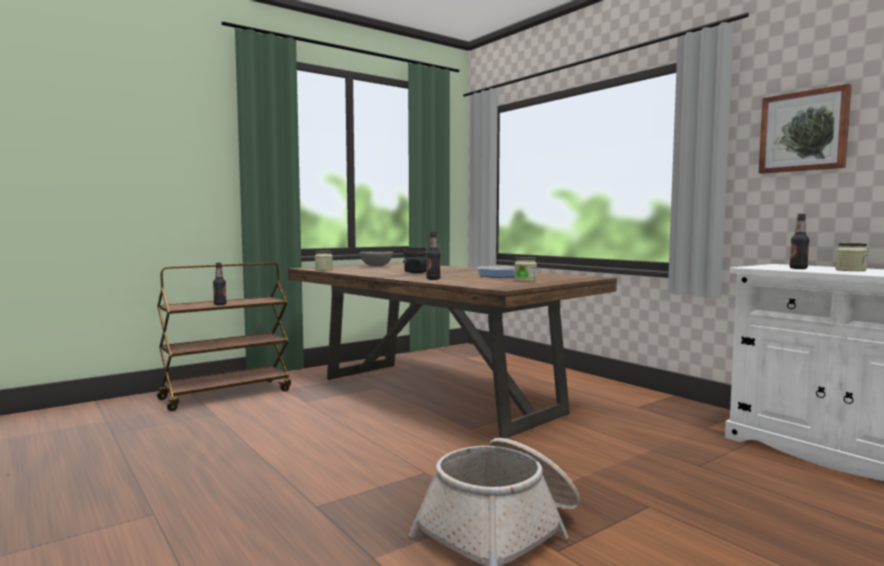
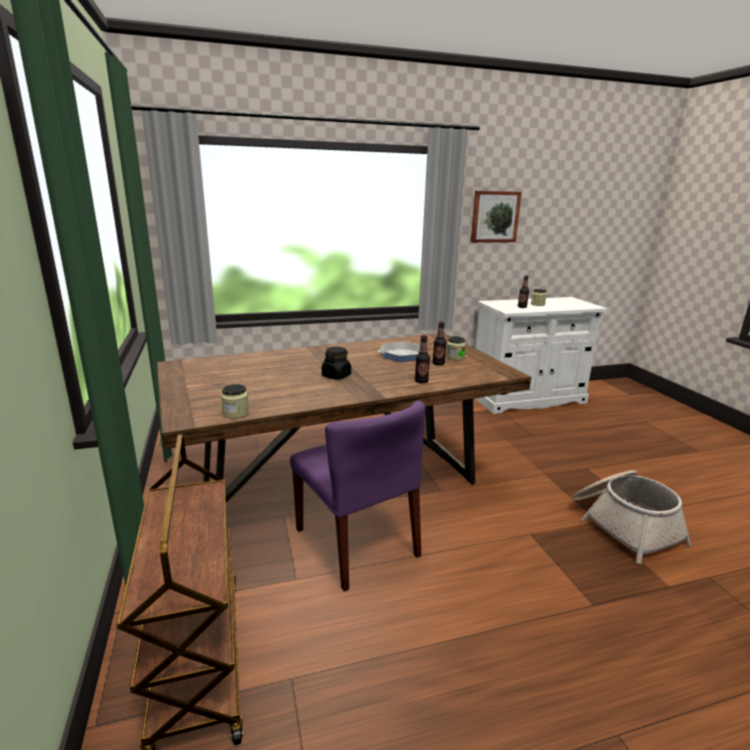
camera: 70 degrees left, 15 degrees up
(220, 304) = (206, 541): bottle -> bottle (438, 364)
(357, 410) = (357, 543): none -> purple chair
(375, 266) = (216, 380): grey bowl -> none

